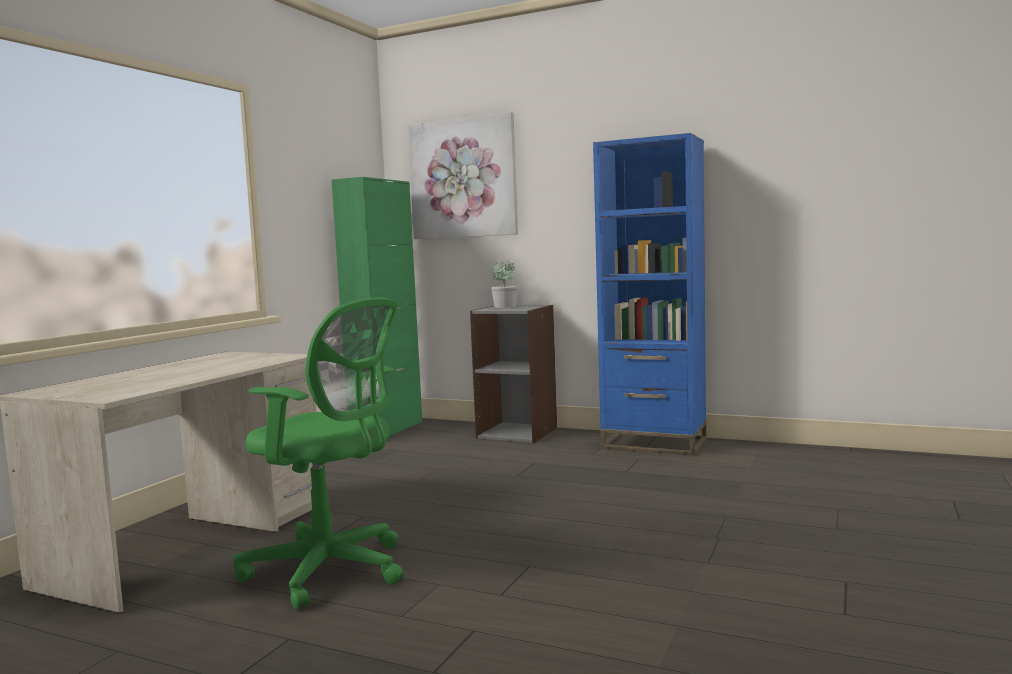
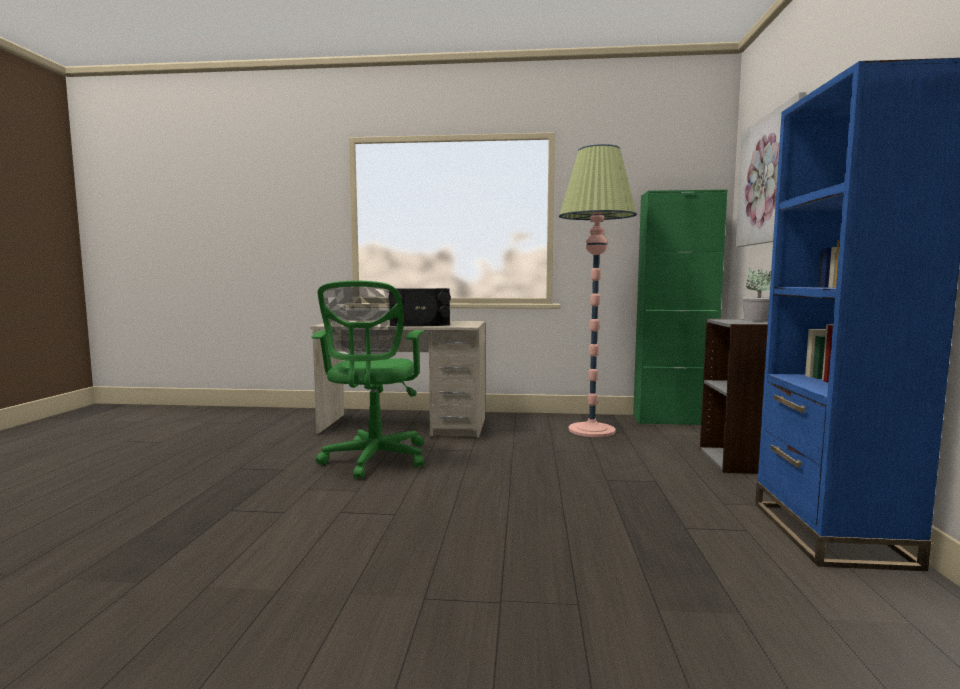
camera: 70 degrees right, 0 degrees up
(225, 367) = (419, 324): none -> black speaker
(371, 459) = (591, 430): none -> floor lamp

